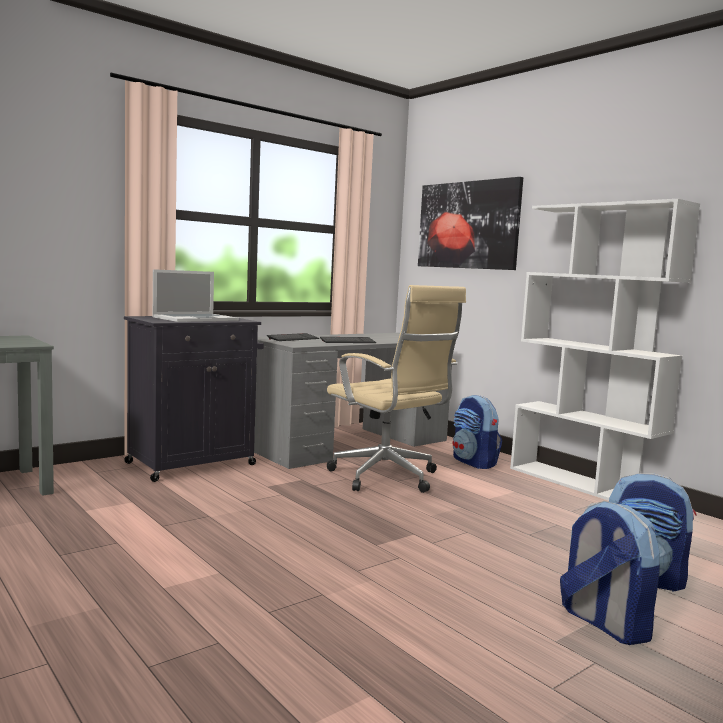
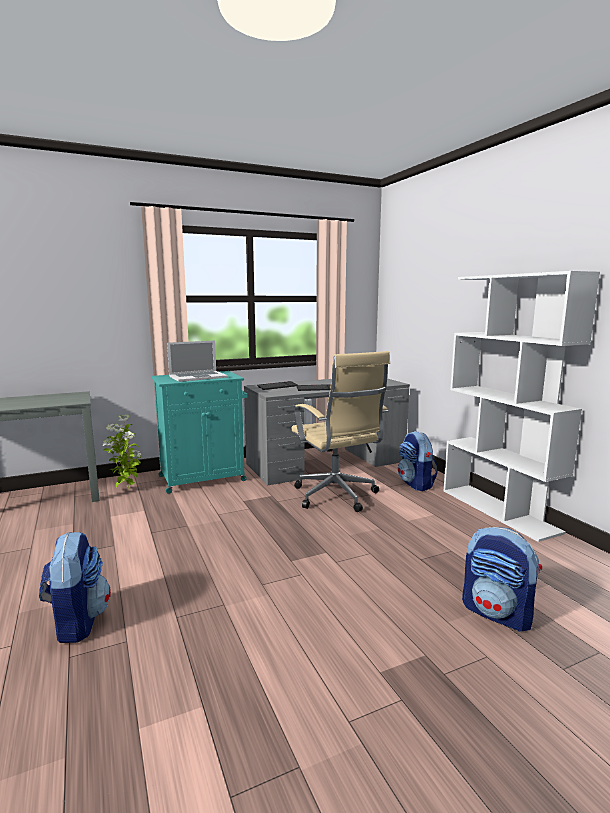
camera: 15 degrees right, 5 degrees up
(87, 479) = (127, 489): none -> potted plant
(193, 463) = (204, 478): black cabinet -> turquoise cabinet
(468, 225) = (421, 290): picture -> none
(603, 623) = (433, 659): backpack -> backpack (77, 622)

